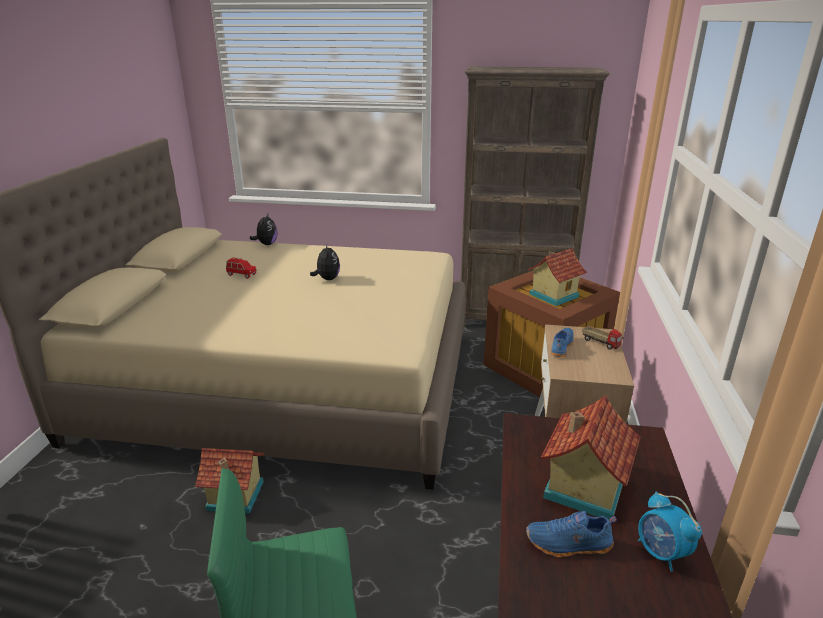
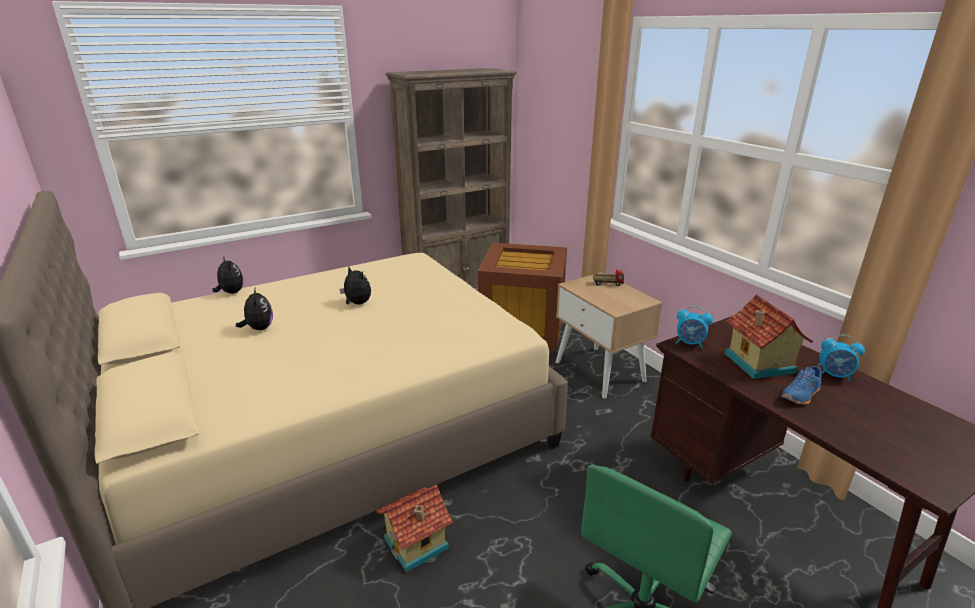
camera: 40 degrees left, 0 degrees up
(241, 274) = (259, 328): red toy car -> plush toy
(539, 429) = (689, 343): none -> alarm clock
(552, 295) = (525, 263): toy house -> none
(560, 347) = (590, 295): blue shoe -> none

